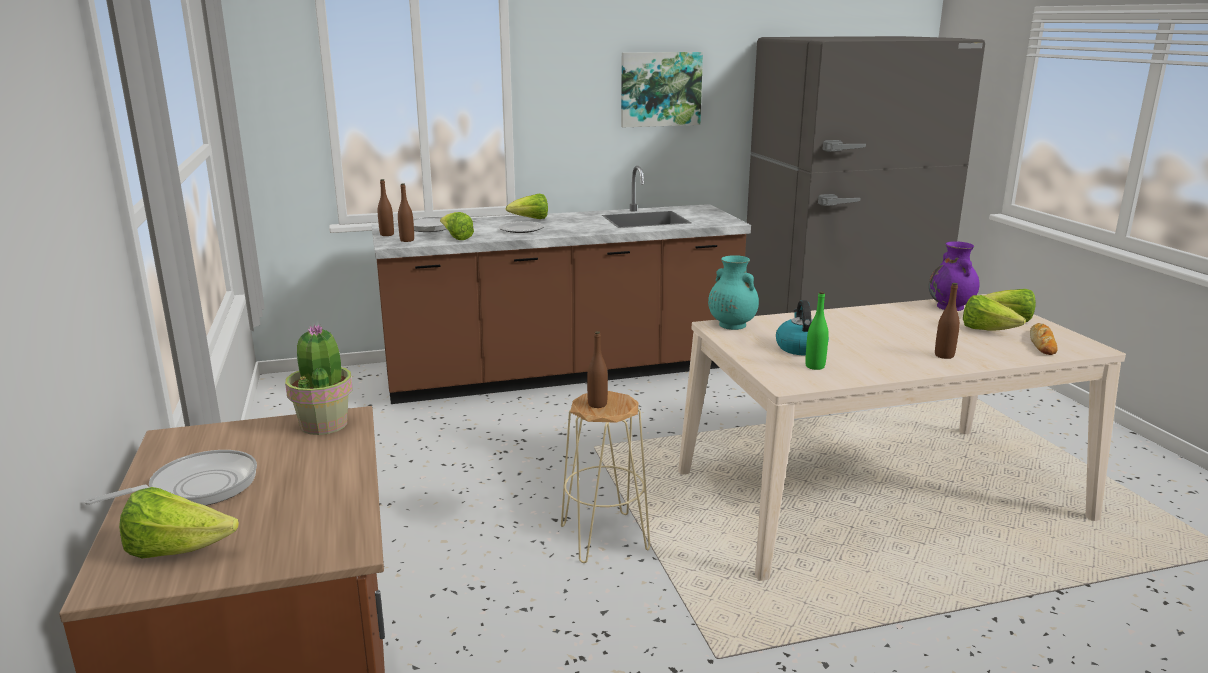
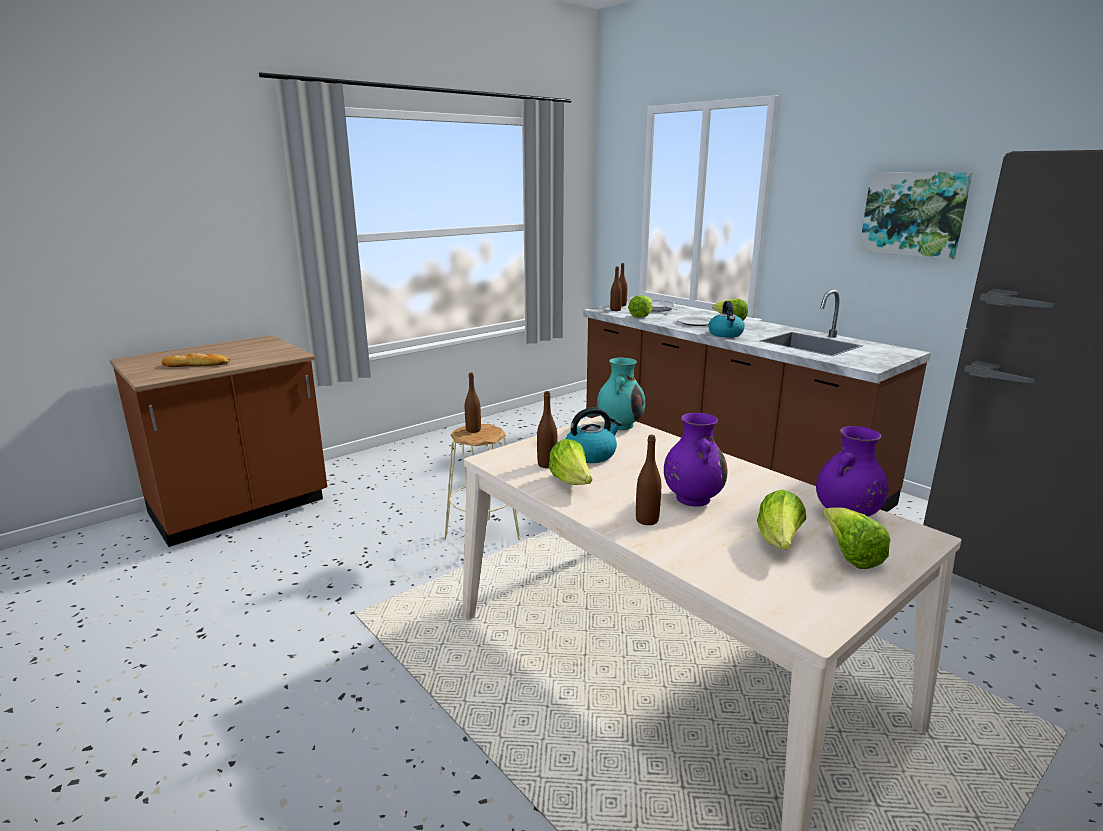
camera: 65 degrees right, 0 degrees up
(178, 551) = (153, 360): lettuce -> lettuce (572, 482)
(197, 487) = (212, 351): frying pan -> none
(324, 424) = (286, 353): potted plant -> none
(581, 230) = (726, 334): none -> kettle
(815, 366) = (547, 464): green bottle -> brown bottle
(908, 335) = (692, 498): none -> purple vase
(1042, 343) = (779, 583): bread -> bread (196, 365)

